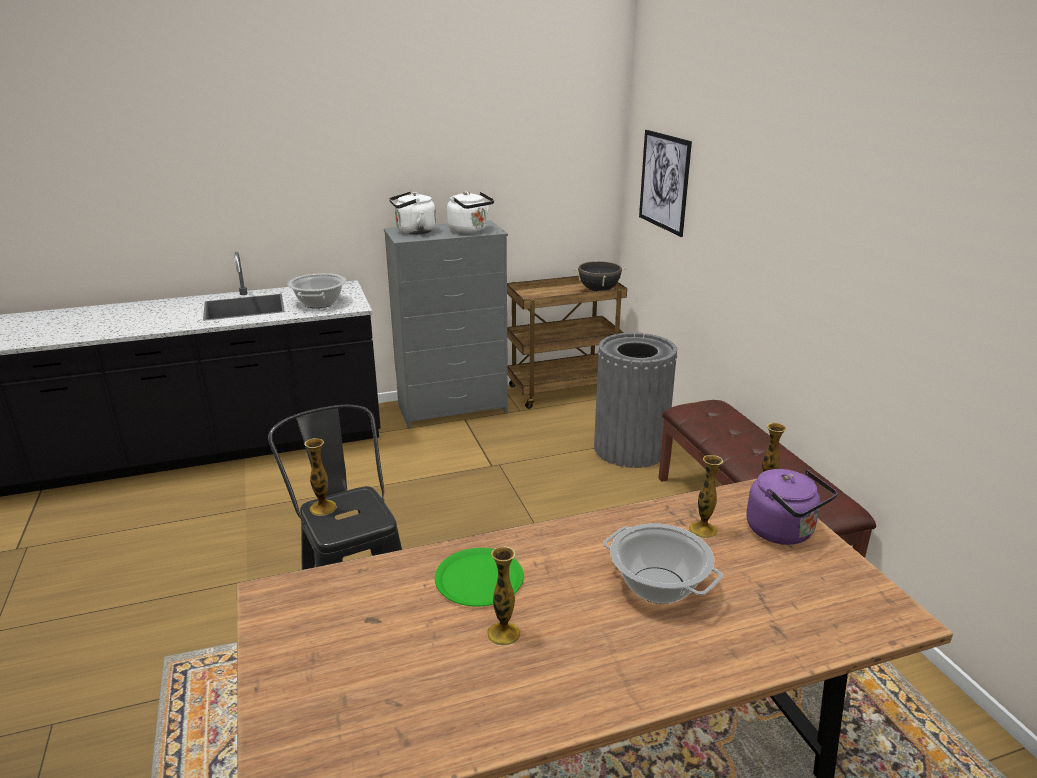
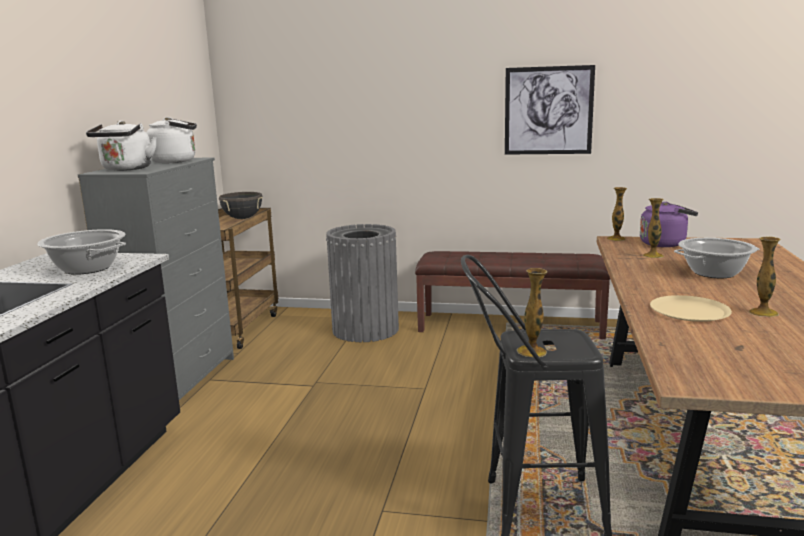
camera: 60 degrees left, 10 degrees down
(479, 578) = (689, 310): green plate -> beige plate
(664, 181) = (290, 102): picture -> picture (548, 110)

